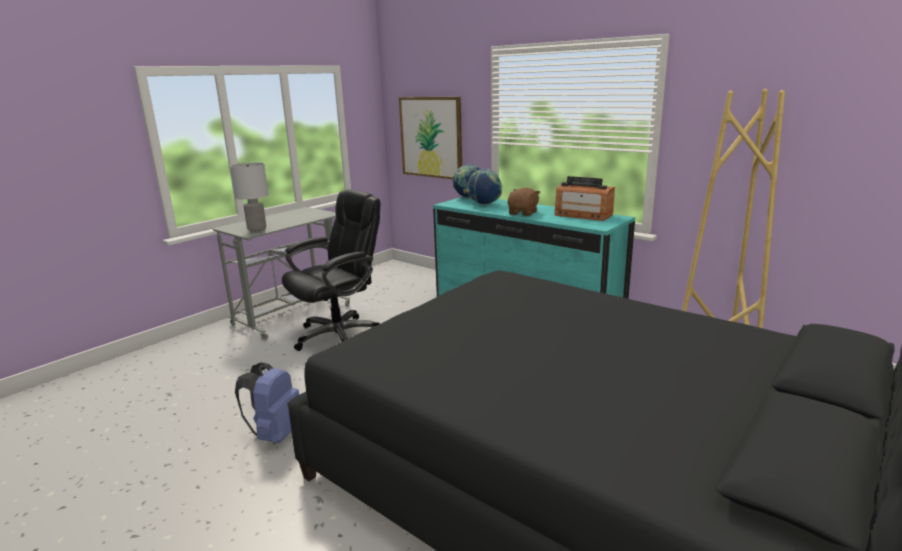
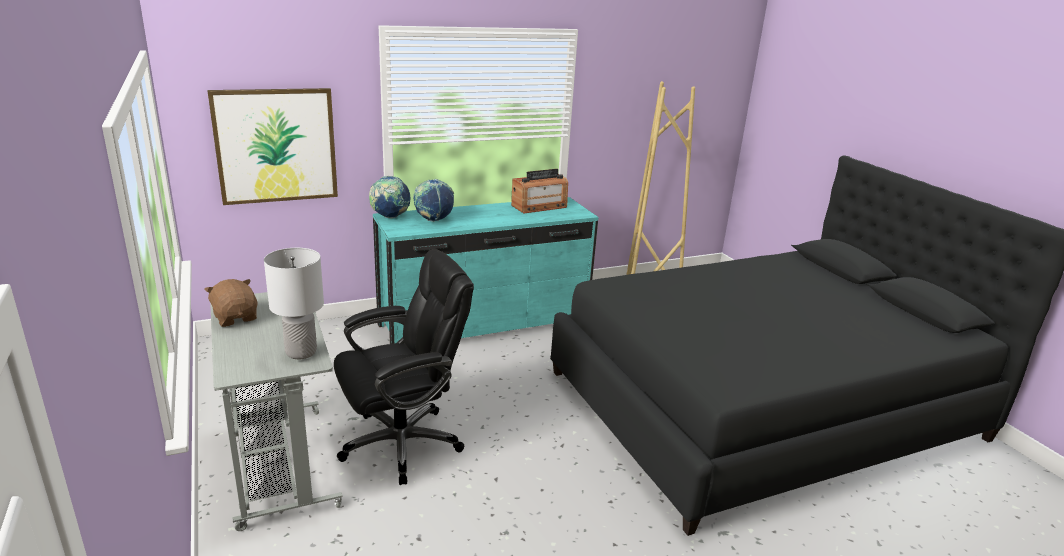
camera: 65 degrees left, 5 degrees up
(275, 434) = (598, 540): blue backpack -> none
(338, 336) = (401, 443): black office chair -> black office chair turned 75 degrees clockwise
(523, 213) = (496, 219): brown plush toy -> brown plush toy (236, 317)

